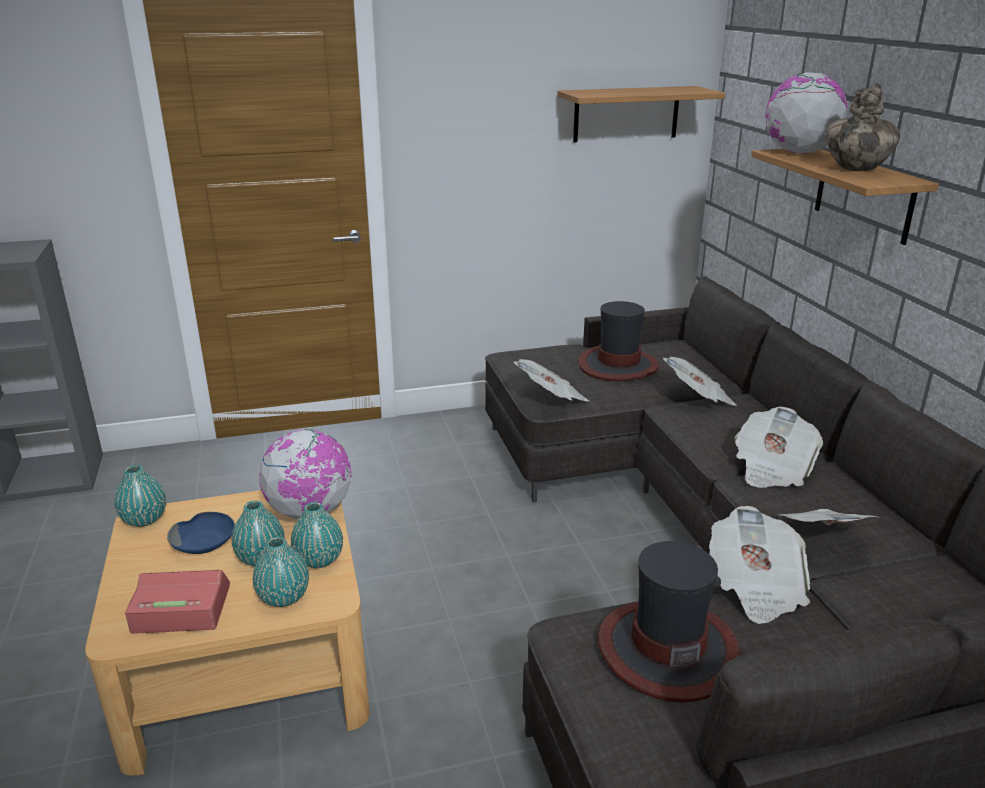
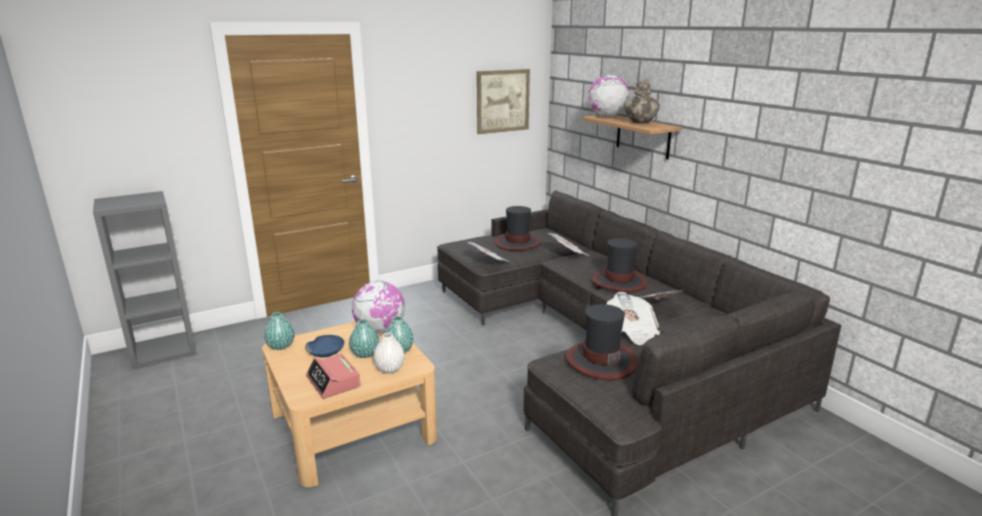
camera: 15 degrees left, 5 degrees down
(181, 609) = (333, 382): alarm clock -> alarm clock turned 105 degrees counterclockwise
(283, 597) = (390, 369): turquoise vase -> white vase
(626, 114) = (503, 101): shelf -> picture
(772, 469) = (619, 282): newspaper -> hat

